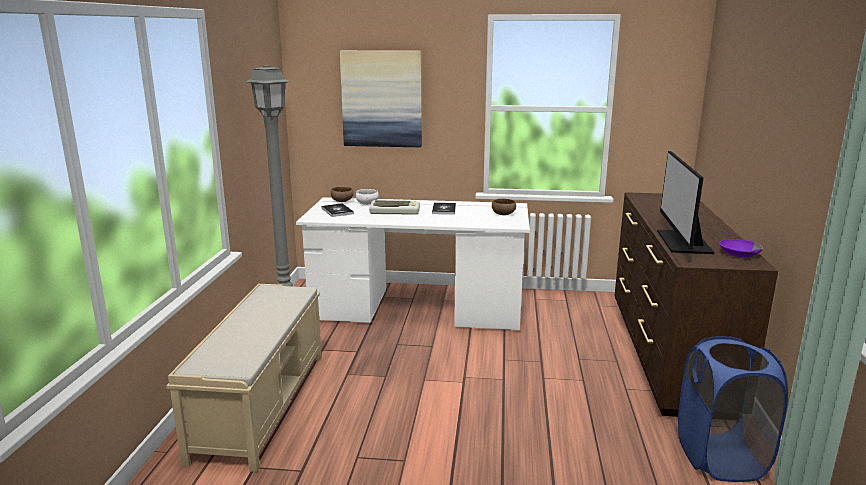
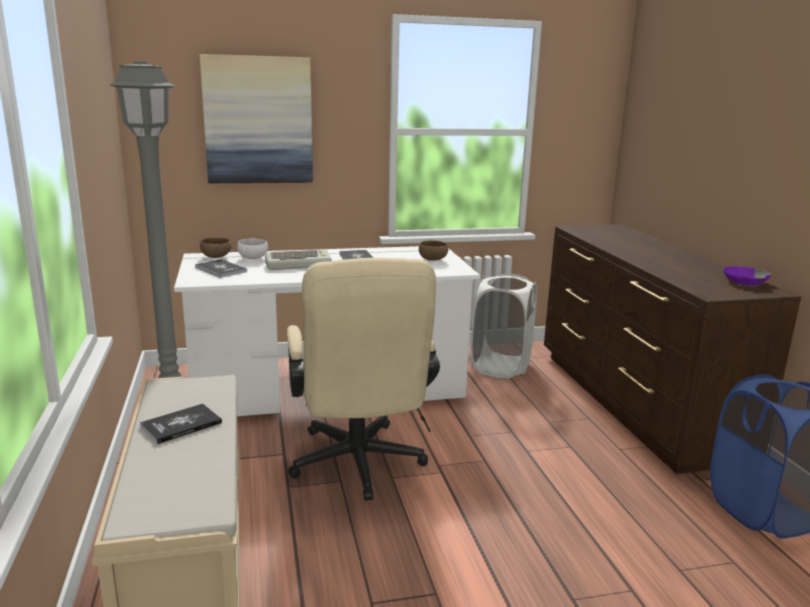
camera: 20 degrees left, 0 degrees up
(260, 315) = (181, 425): none -> book
(404, 368) = (358, 467): none -> beige office chair
(568, 309) = (500, 366): none -> white laundry basket
(682, 242) = (678, 274): monitor -> none

